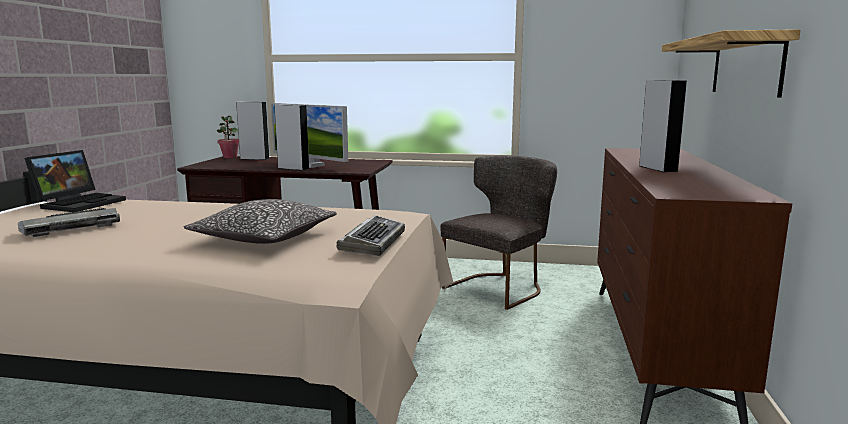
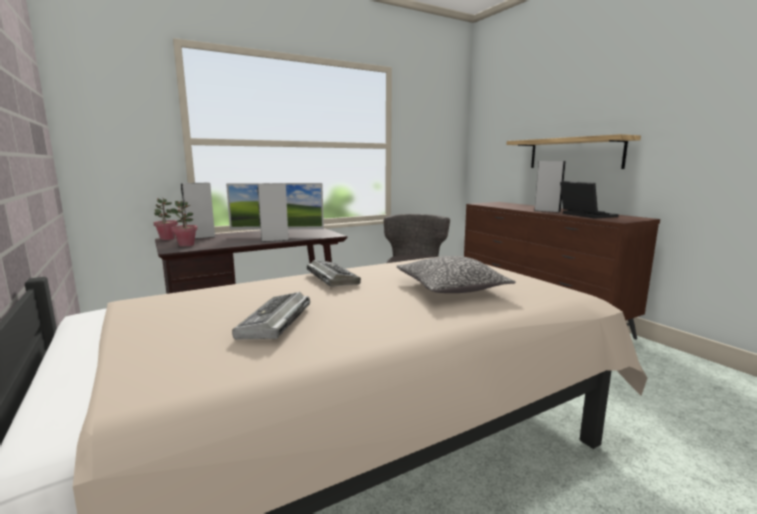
camera: 40 degrees left, 0 degrees up
(80, 203) = (170, 302): laptop -> laptop (584, 215)
(219, 163) = (186, 245): none -> potted plant
(373, 242) = (513, 275): keyboard -> keyboard (331, 278)

